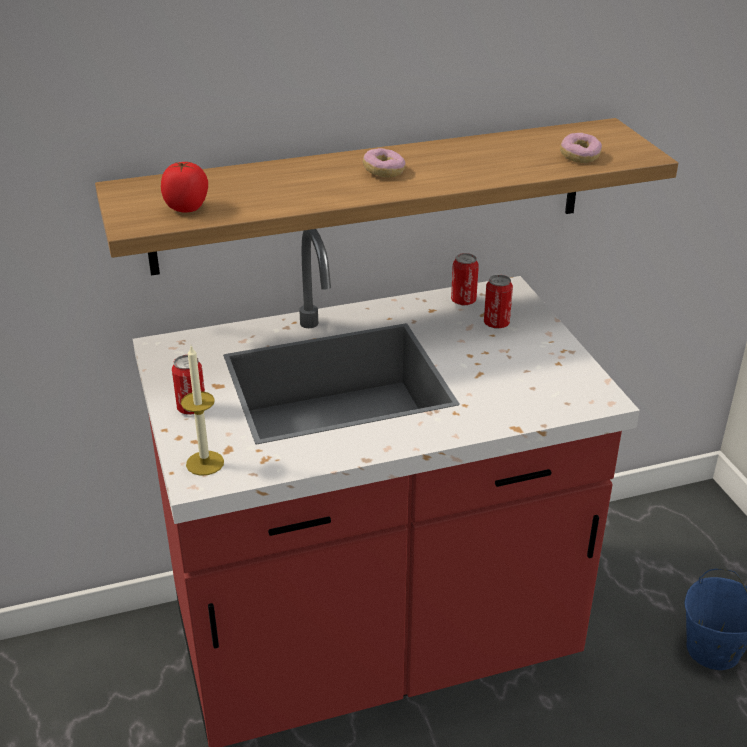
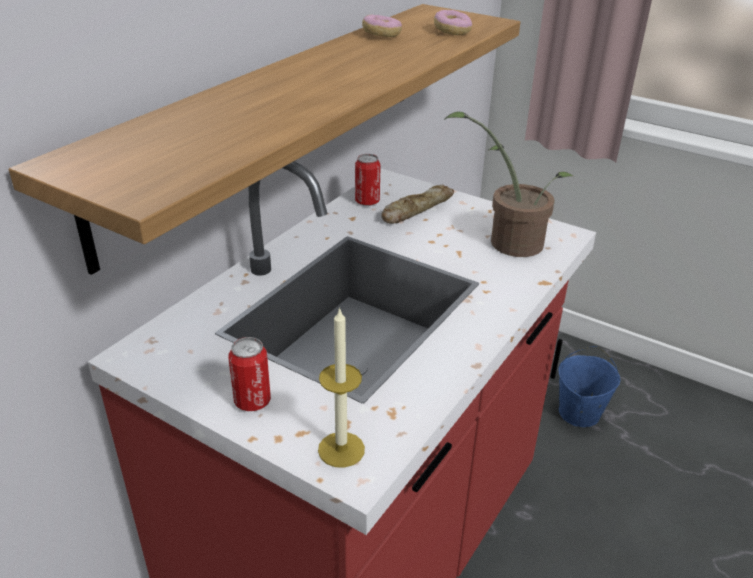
camera: 40 degrees left, 0 degrees up
(187, 208) = (181, 159): tomato -> none
(384, 172) = (322, 77): donut -> donut (381, 35)
(496, 324) = (416, 209): can -> bread
(538, 382) = (508, 241): none -> potted plant

